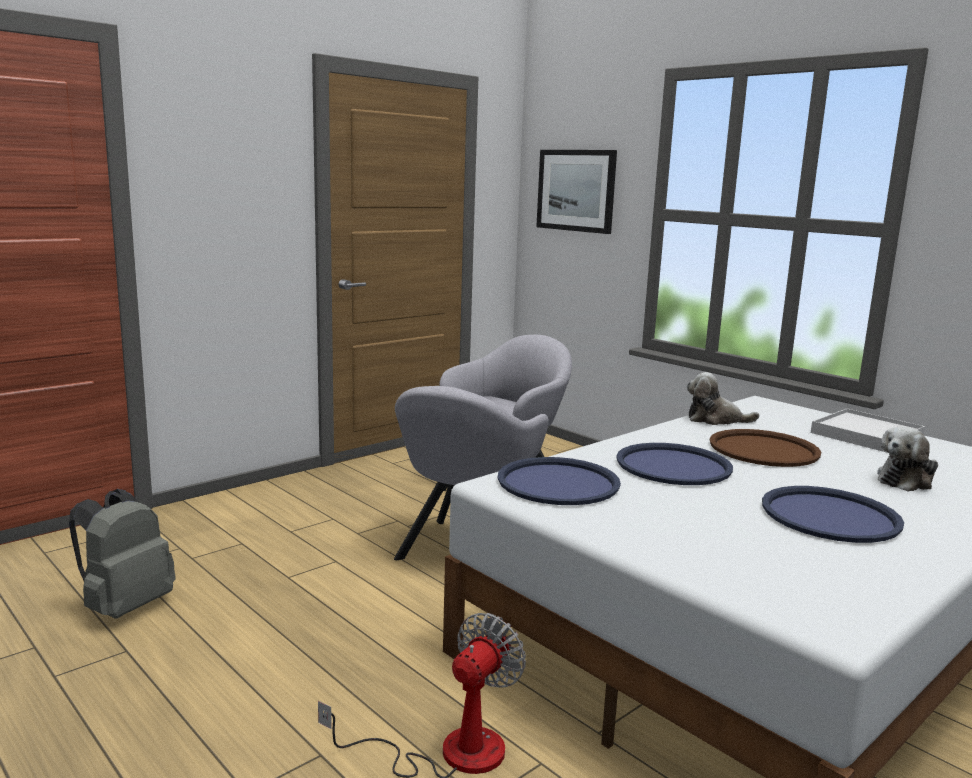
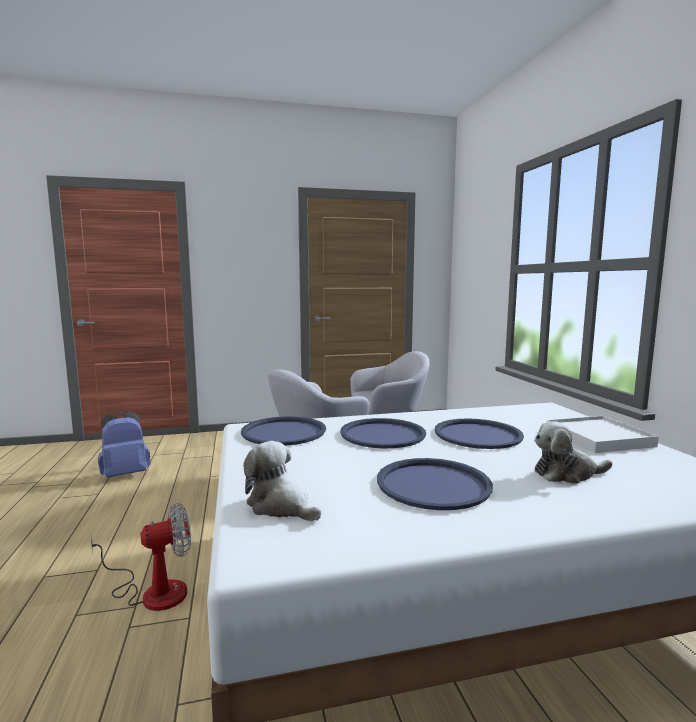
camera: 30 degrees right, 5 degrees down
(125, 606) = (125, 474): grey backpack -> blue backpack
(576, 190) = (475, 259): picture -> none
(715, 419) = (480, 412): plush toy -> plush toy (281, 506)
(763, 449) = (477, 435): brown tray -> blue tray

